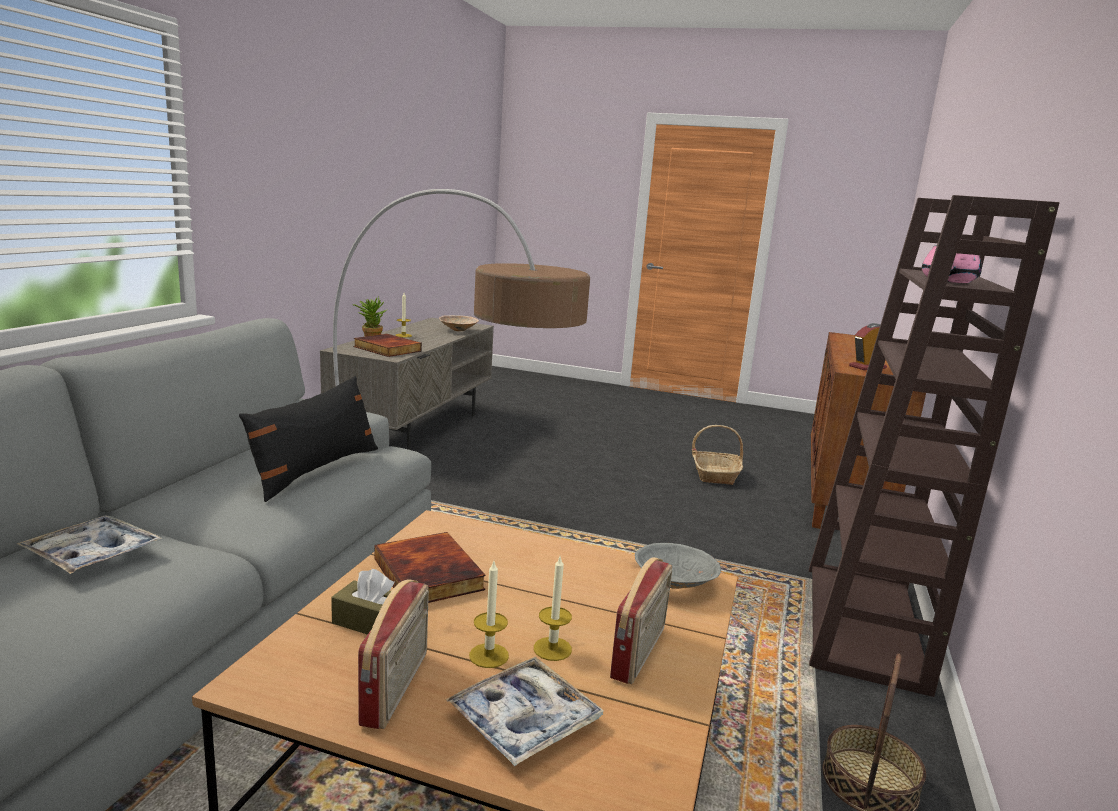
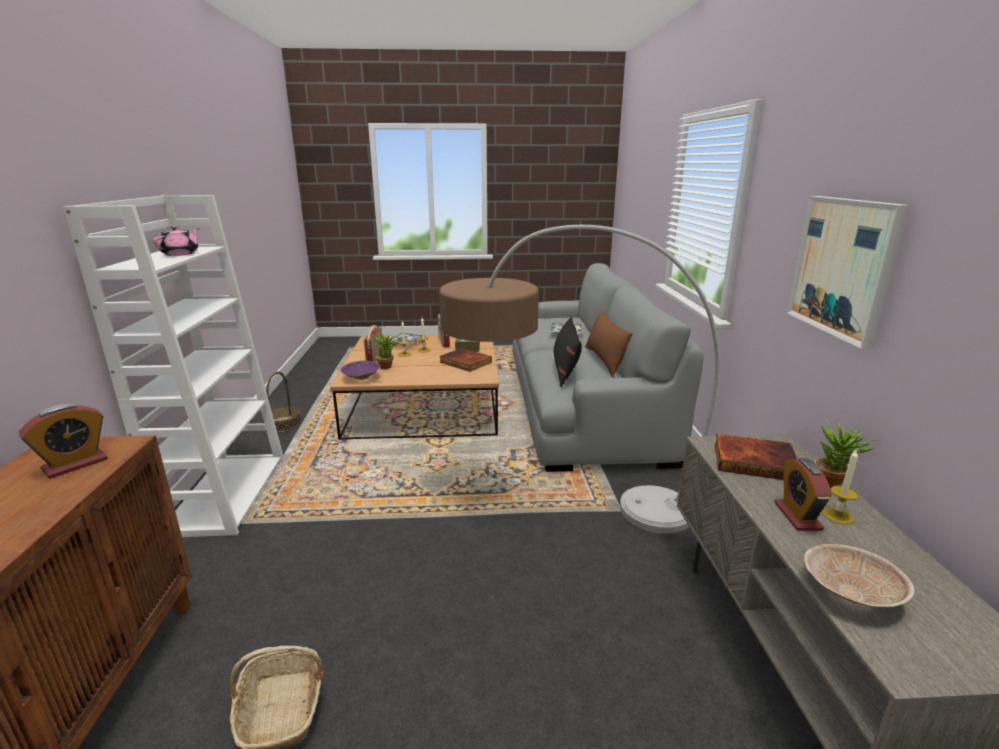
camera: 160 degrees right, 5 degrees up
(222, 465) = (605, 361): none -> brown pillow
(321, 202) = (843, 267): none -> picture
(424, 338) = (797, 516): none -> alarm clock
(610, 606) = (388, 367): none -> potted plant
(675, 583) = (361, 378): grey bowl -> purple bowl
(865, 625) = (226, 493): brown bookcase -> white bookcase

